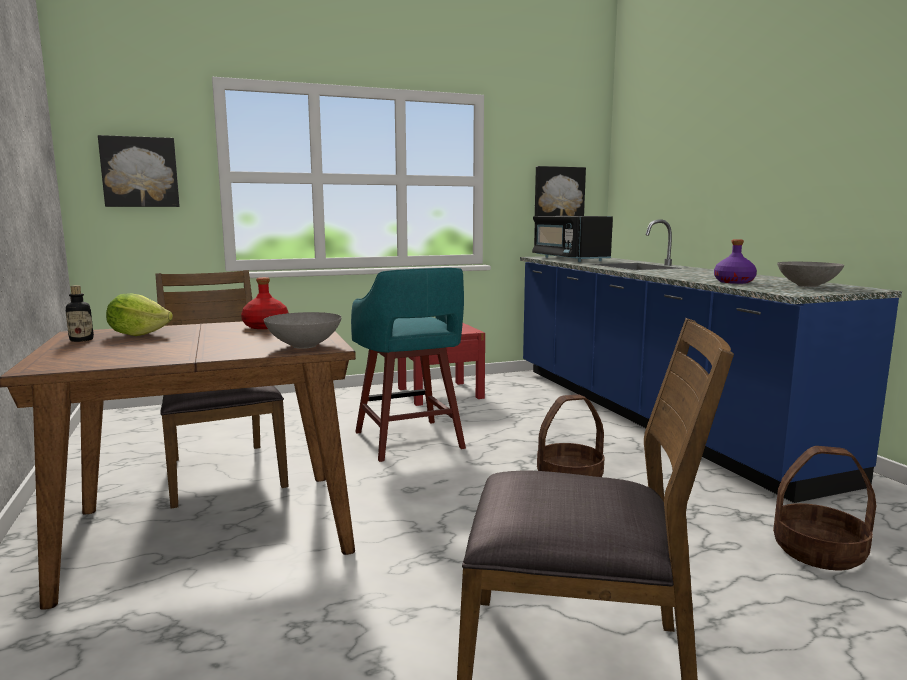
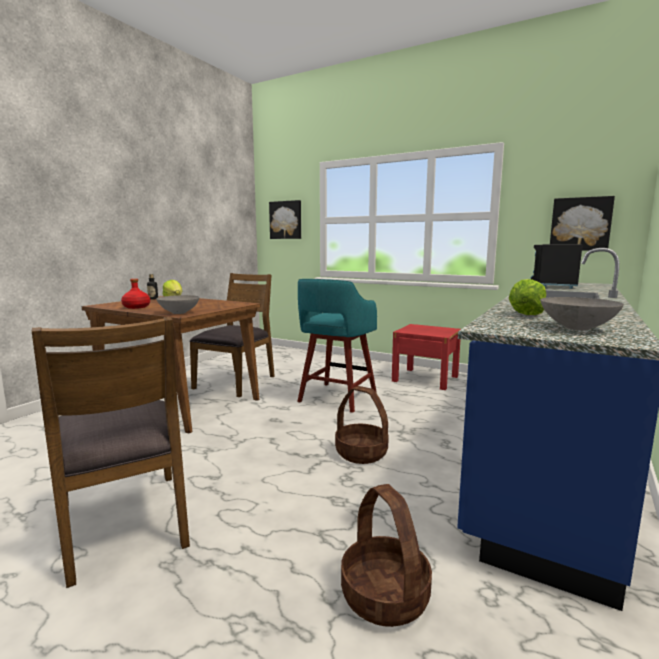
camera: 50 degrees right, 0 degrees up
(266, 326) = (218, 303): red bottle -> red bottle (136, 307)
(734, 282) = (526, 314): purple bottle -> lettuce

